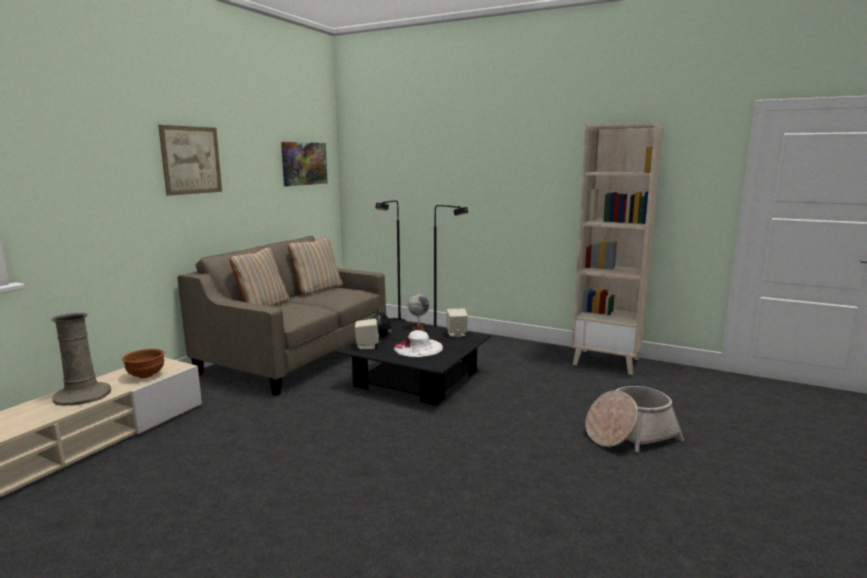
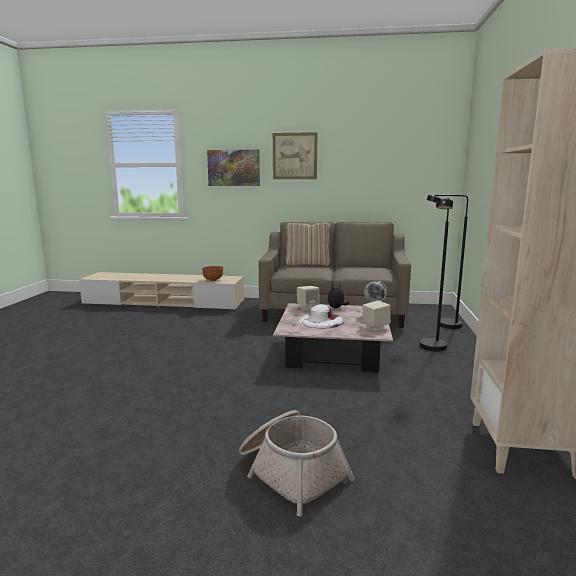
camera: 70 degrees right, 0 degrees up
(82, 395) = (183, 278): beige vase -> none
(304, 163) = (412, 159): picture -> picture (234, 168)
(317, 290) = (368, 266): beige pillow -> none
(416, 378) = (333, 353): black coffee table -> pink coffee table

